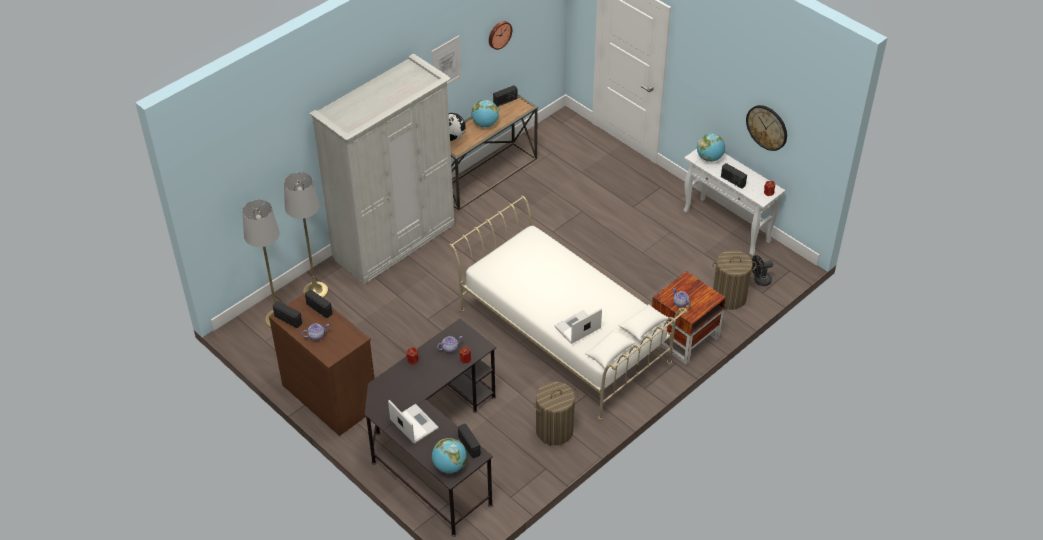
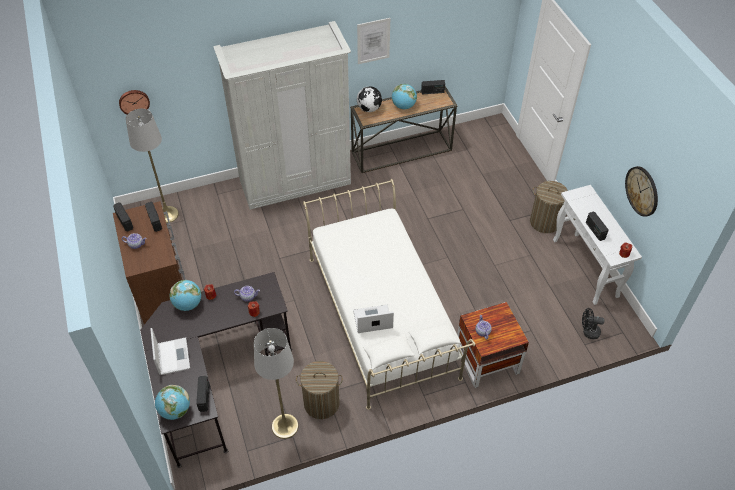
camera: 25 degrees right, 5 degrees up
(315, 291) = (209, 202): grey floor lamp -> grey floor lamp (285, 426)
(499, 34) = (436, 29): wall clock -> wall clock (134, 101)
(709, 158) = (585, 201): globe -> globe (188, 304)
(729, 297) = (550, 337): laundry basket -> laundry basket (544, 222)

